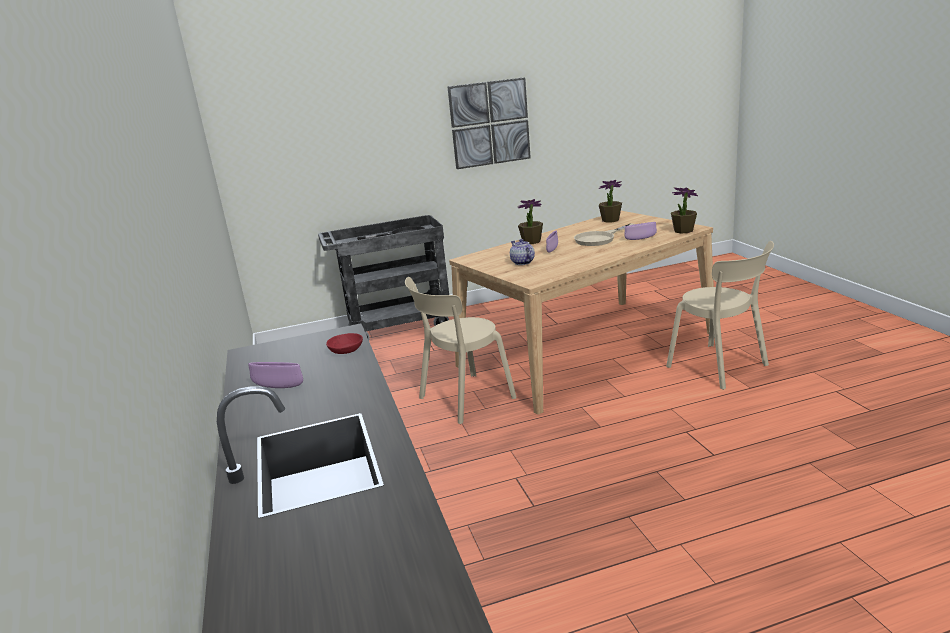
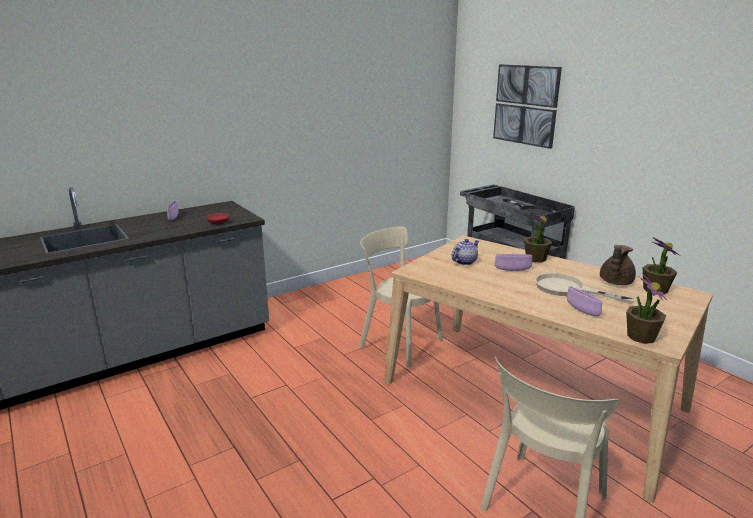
camera: 70 degrees right, 0 degrees up
(489, 123) = (663, 134): picture -> picture (526, 105)
(592, 227) = (615, 282): none -> brown teapot

